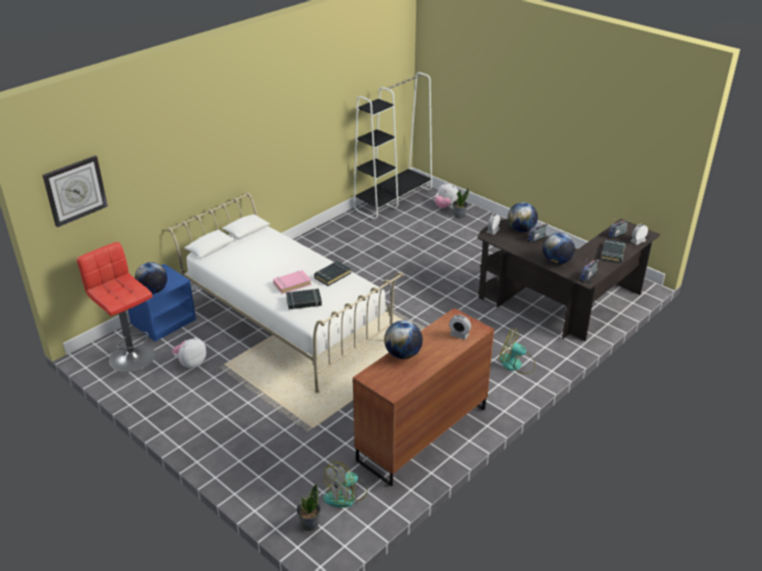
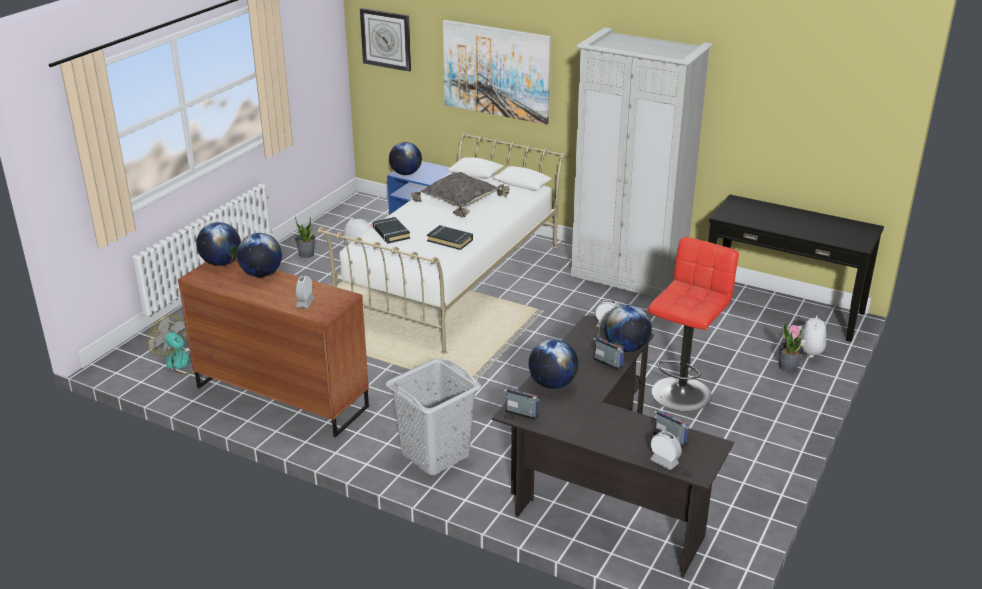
camera: 75 degrees right, 5 degrees down
(132, 357) = (362, 218): red stool -> red stool (682, 394)
(183, 160) = (496, 71): none -> picture
(259, 261) = (459, 198): none -> pillow
(292, 284) = (422, 222): pink book -> none
(309, 524) = (144, 349): potted plant -> potted plant (306, 254)
(321, 243) = (628, 274): none -> white wardrobe
(372, 376) = (221, 263): none -> globe
(393, 200) = (782, 308): black clothes rack -> black console table
(516, 364) = (434, 454): fan -> grey laundry basket
(613, 253) = (608, 436): black book -> none

